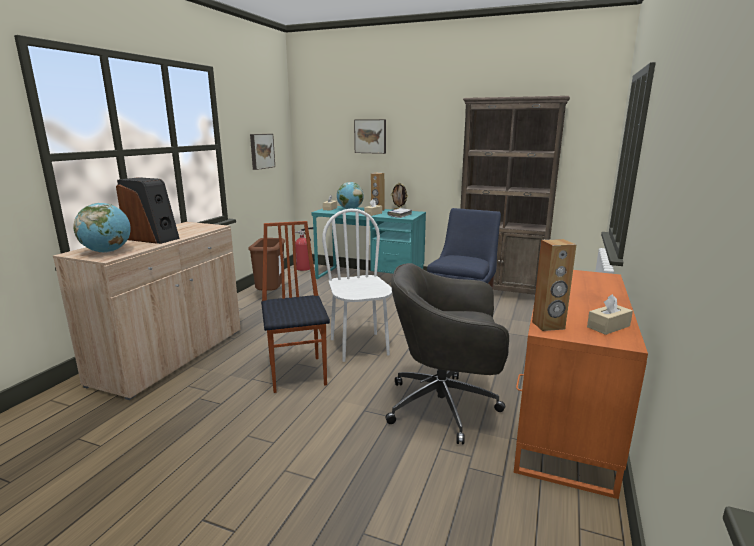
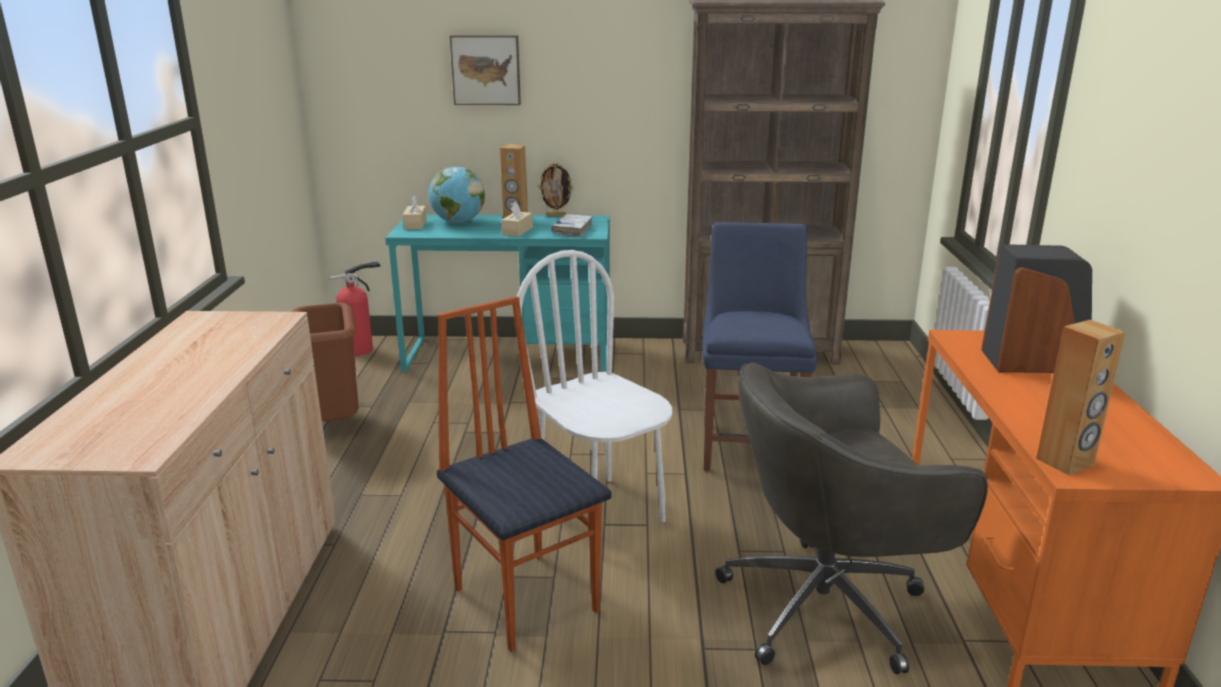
camera: 20 degrees left, 5 degrees up
(107, 251) = (115, 435): globe -> none
(152, 238) = (175, 376): speaker -> speaker (1033, 362)
(261, 151) = (260, 114): picture -> none
(608, 326) = (1143, 447): beige tissue box -> none

